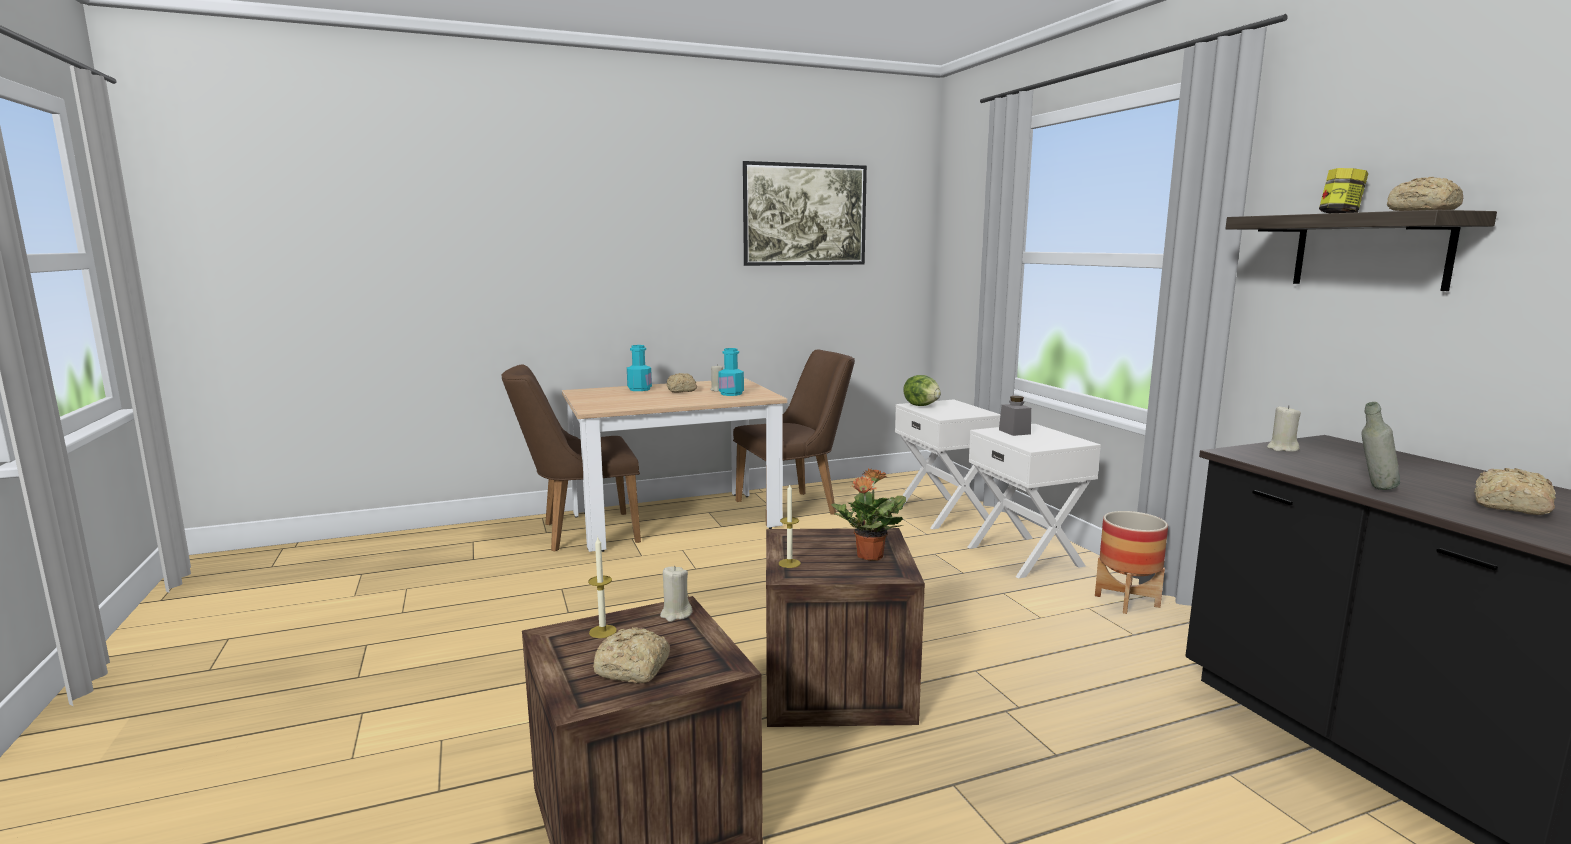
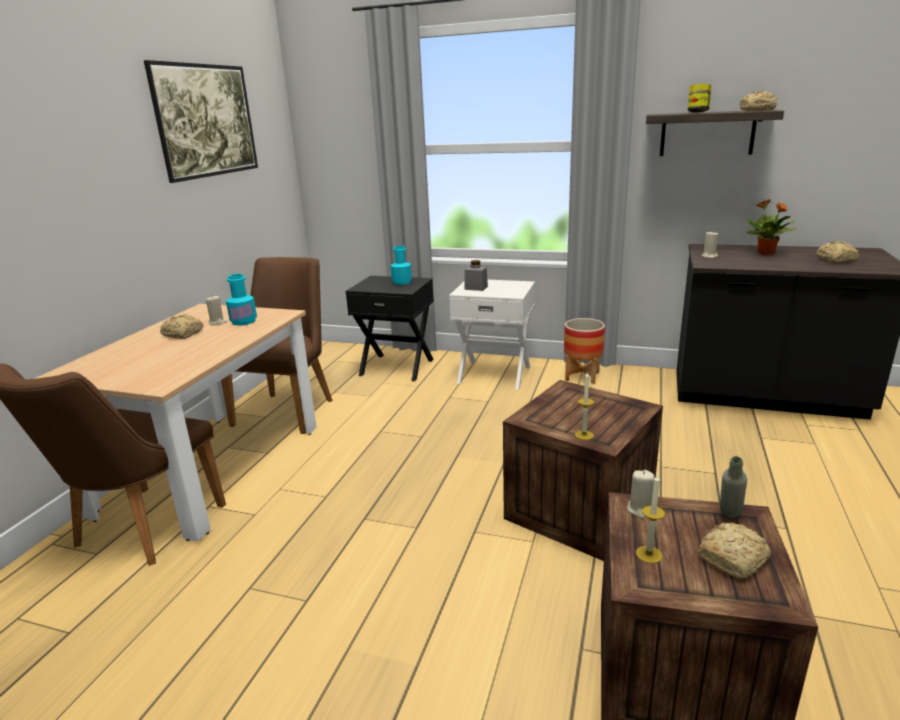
camera: 50 degrees left, 10 degrees up
(639, 389) = (131, 347): turquoise bottle -> turquoise bottle (402, 282)
(869, 556) = (601, 405): potted plant -> potted plant (766, 253)
(922, 405) = (367, 286): lettuce -> none
(943, 513) = (397, 367): white nightstand -> black nightstand
(1374, 489) = (795, 266): grey bottle -> grey bottle (728, 518)

